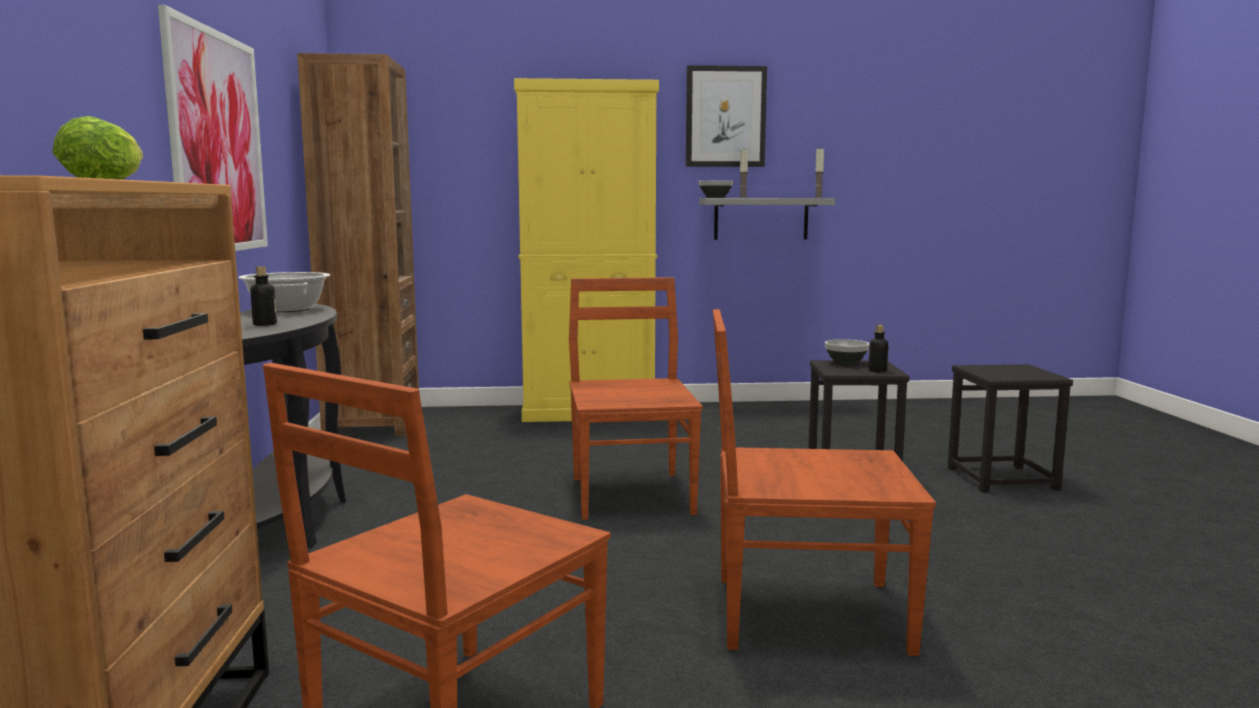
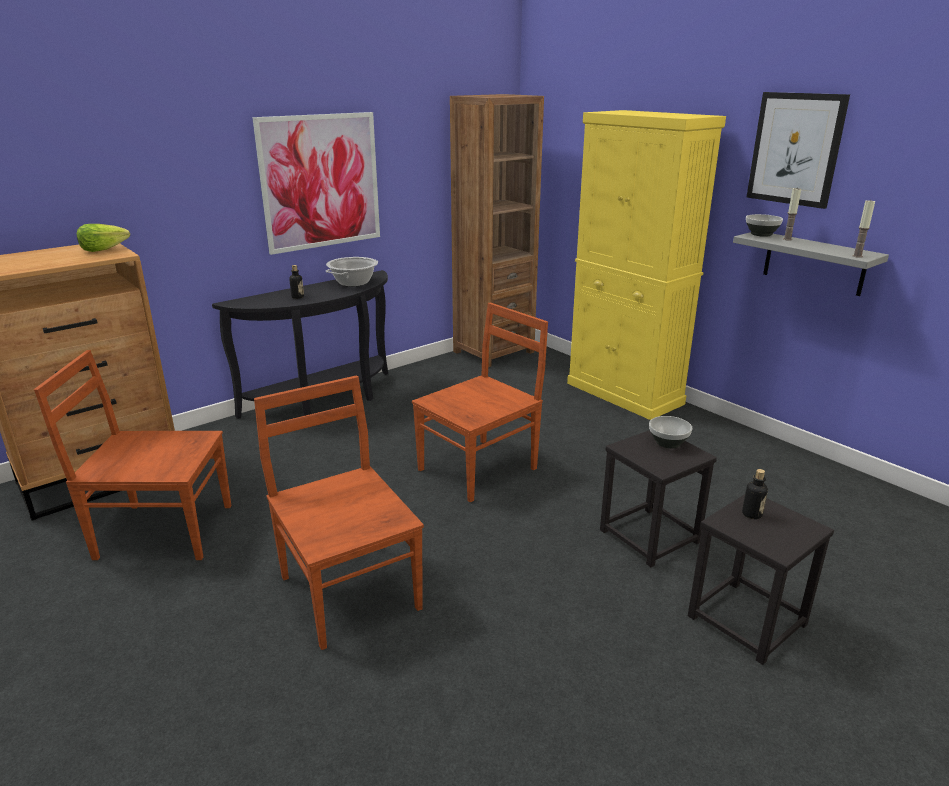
camera: 55 degrees right, 15 degrees up
(877, 371) = (657, 462): bottle -> bottle (752, 514)

